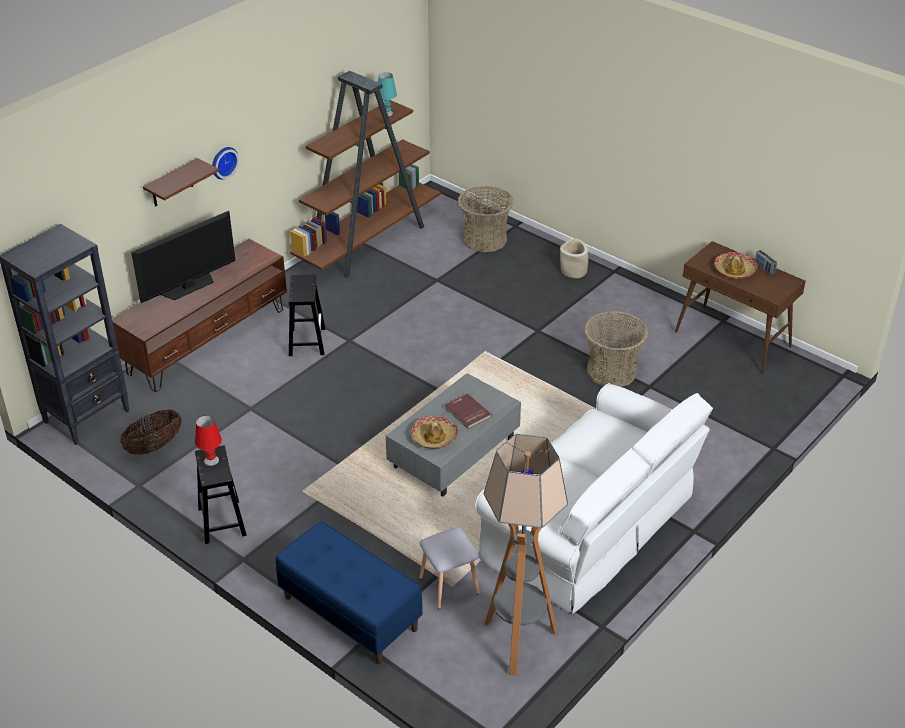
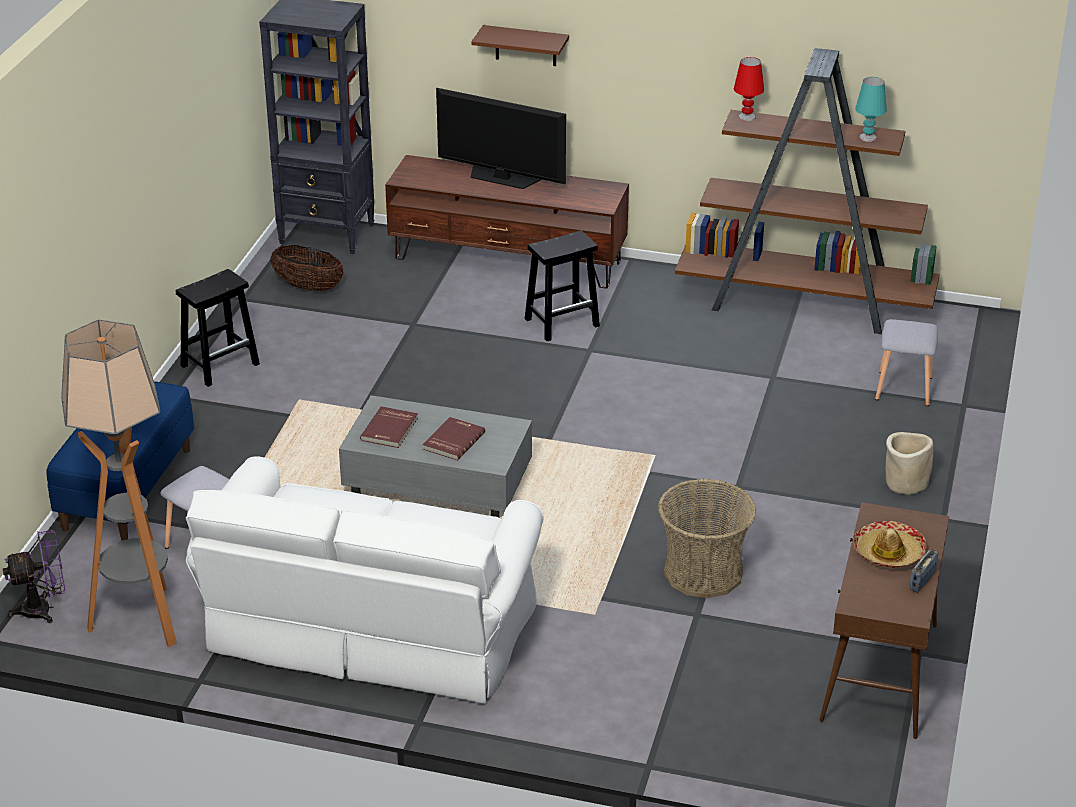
camera: 65 degrees right, 5 degrees down
(211, 460) = (218, 282): red table lamp -> red table lamp (747, 117)
(223, 162) = (608, 62): wall clock -> none
(434, 437) = (390, 429): hat -> red book
(474, 696) = (44, 609): none -> purple fan
(485, 239) = (904, 389): basket -> grey stool

